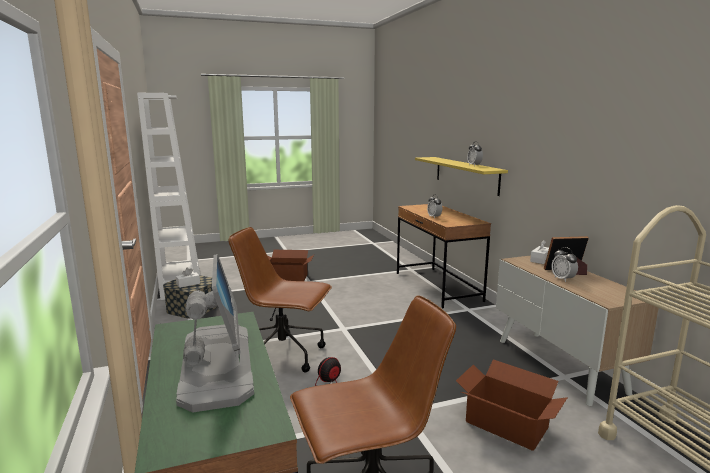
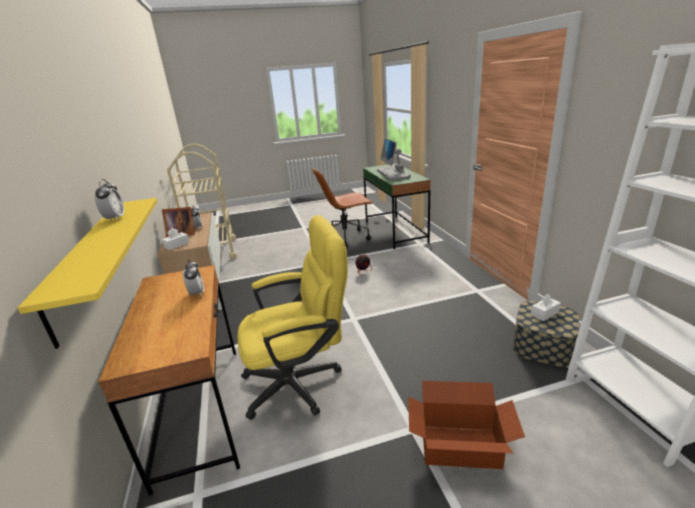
camera: 175 degrees left, 10 degrees up
(284, 354) = (400, 291): brown office chair -> none
(378, 295) = (301, 381): none -> yellow office chair
(506, 425) = (275, 259): cardboard box -> none

